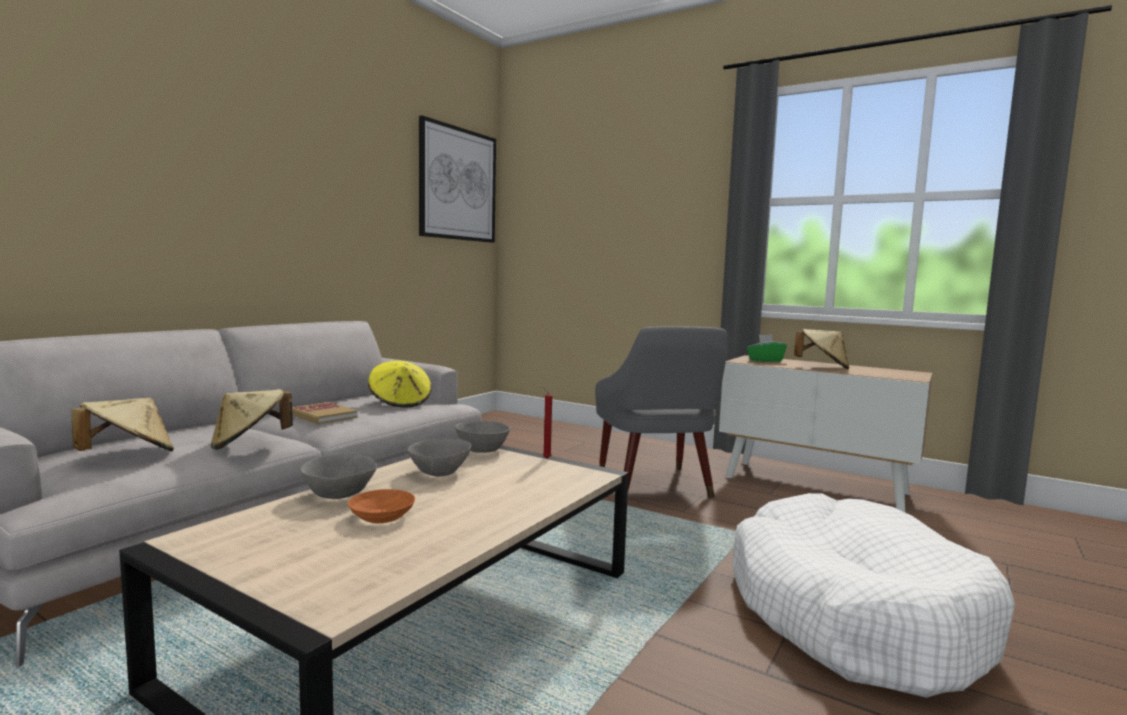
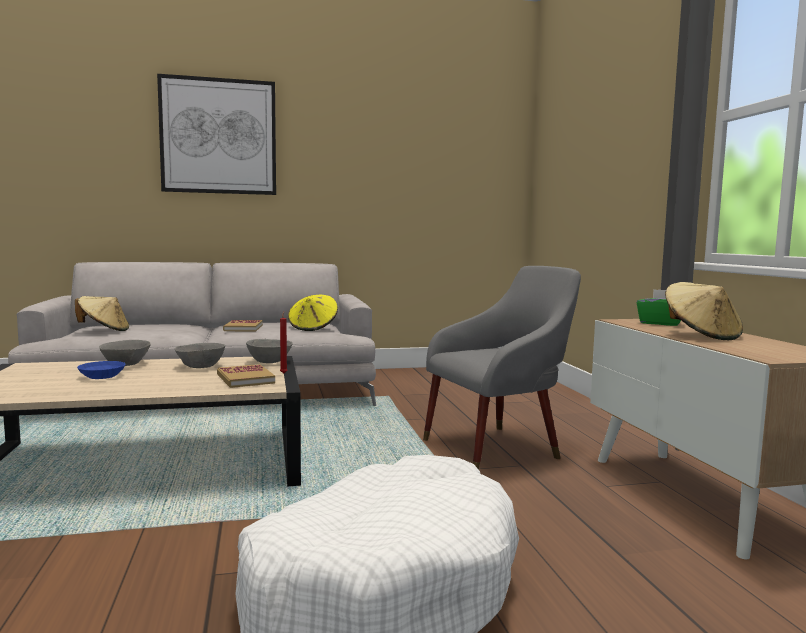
camera: 45 degrees right, 0 degrees up
(249, 443) = (161, 334): beige hat -> none
(380, 517) = (101, 376): orange bowl -> blue bowl
(458, 184) = (473, 143): picture -> picture (218, 136)
(540, 473) = (245, 379): none -> book
(656, 487) = (497, 447): grey armchair -> grey armchair turned 150 degrees counterclockwise

